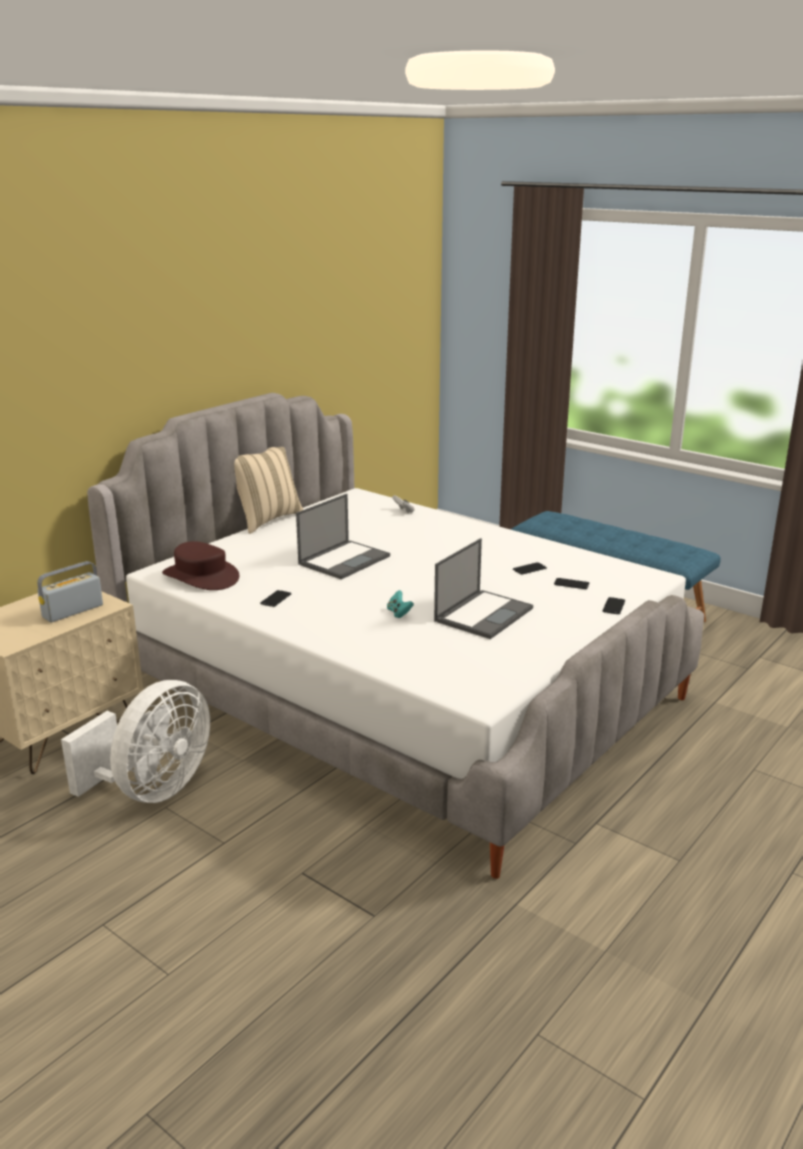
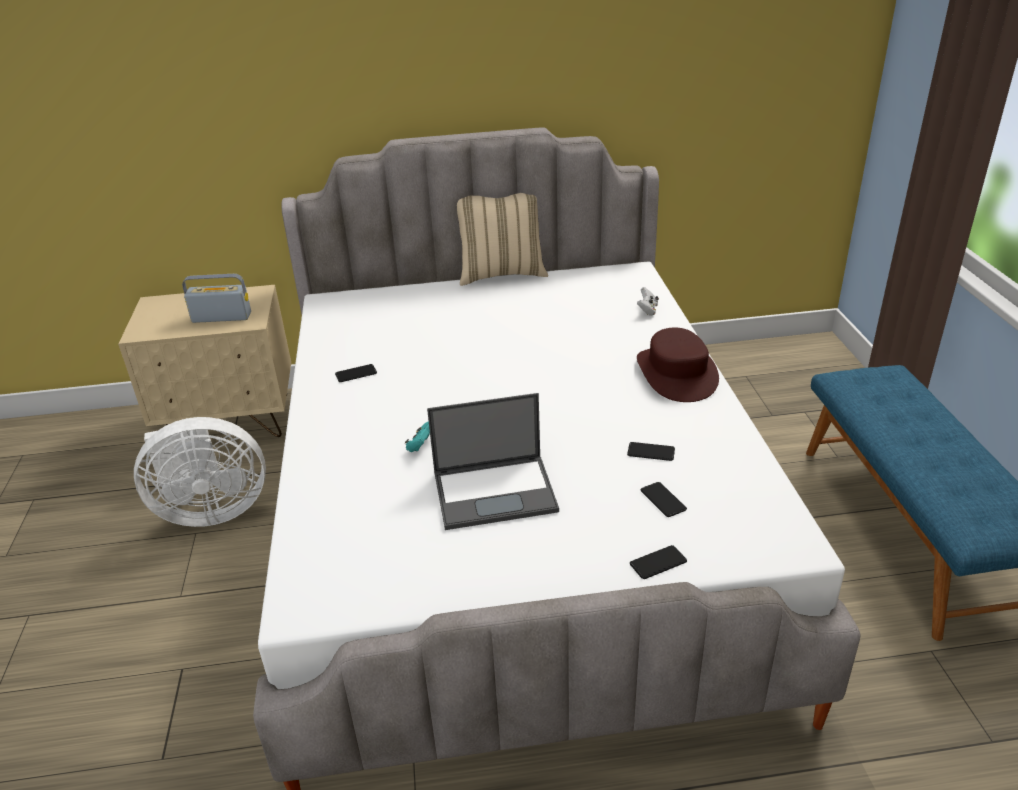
camera: 45 degrees right, 10 degrees up
(201, 576) = (347, 320): brown hat -> brown hat (677, 374)
(344, 560) = (487, 352): laptop -> none

